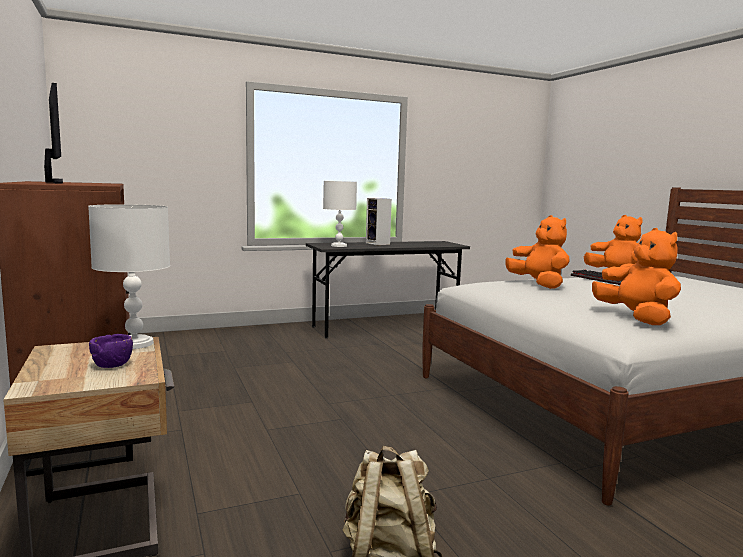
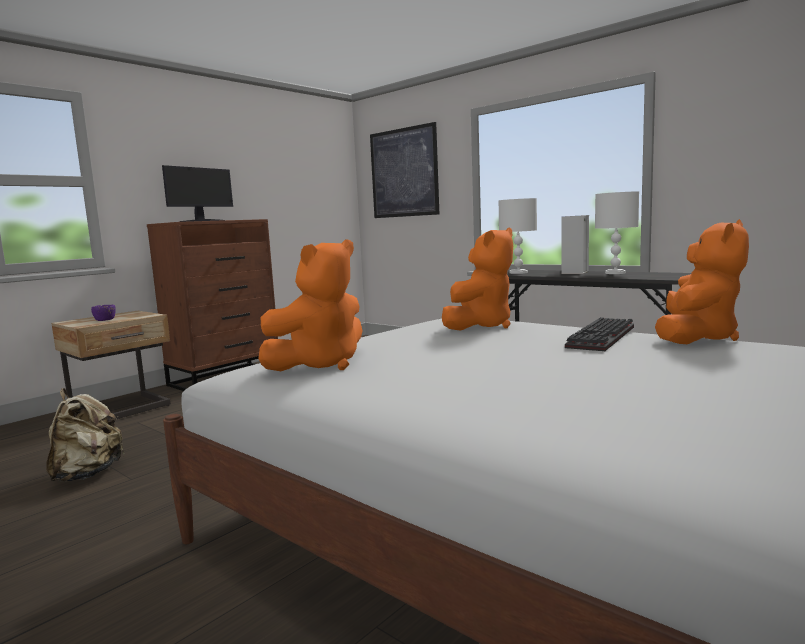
camera: 65 degrees right, 0 degrees up
(135, 344) = (147, 315): white table lamp -> white table lamp (615, 273)
(146, 131) = (404, 173): none -> picture

